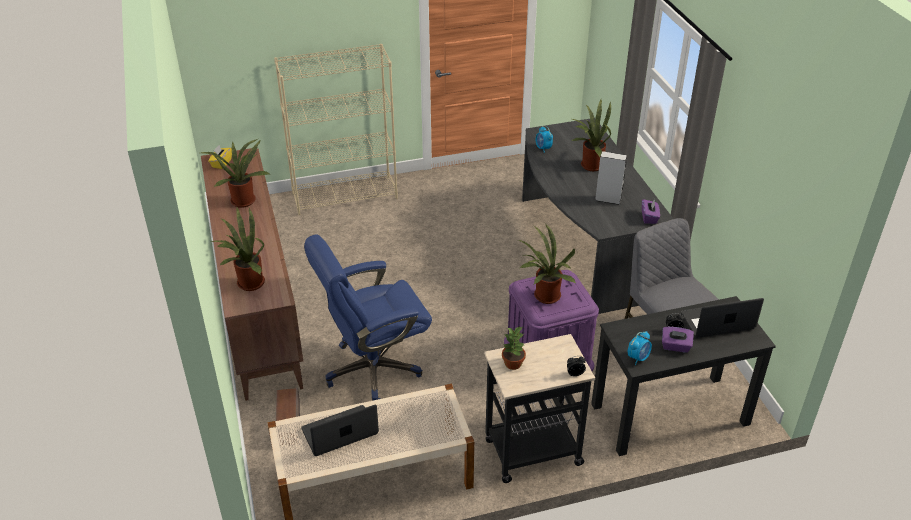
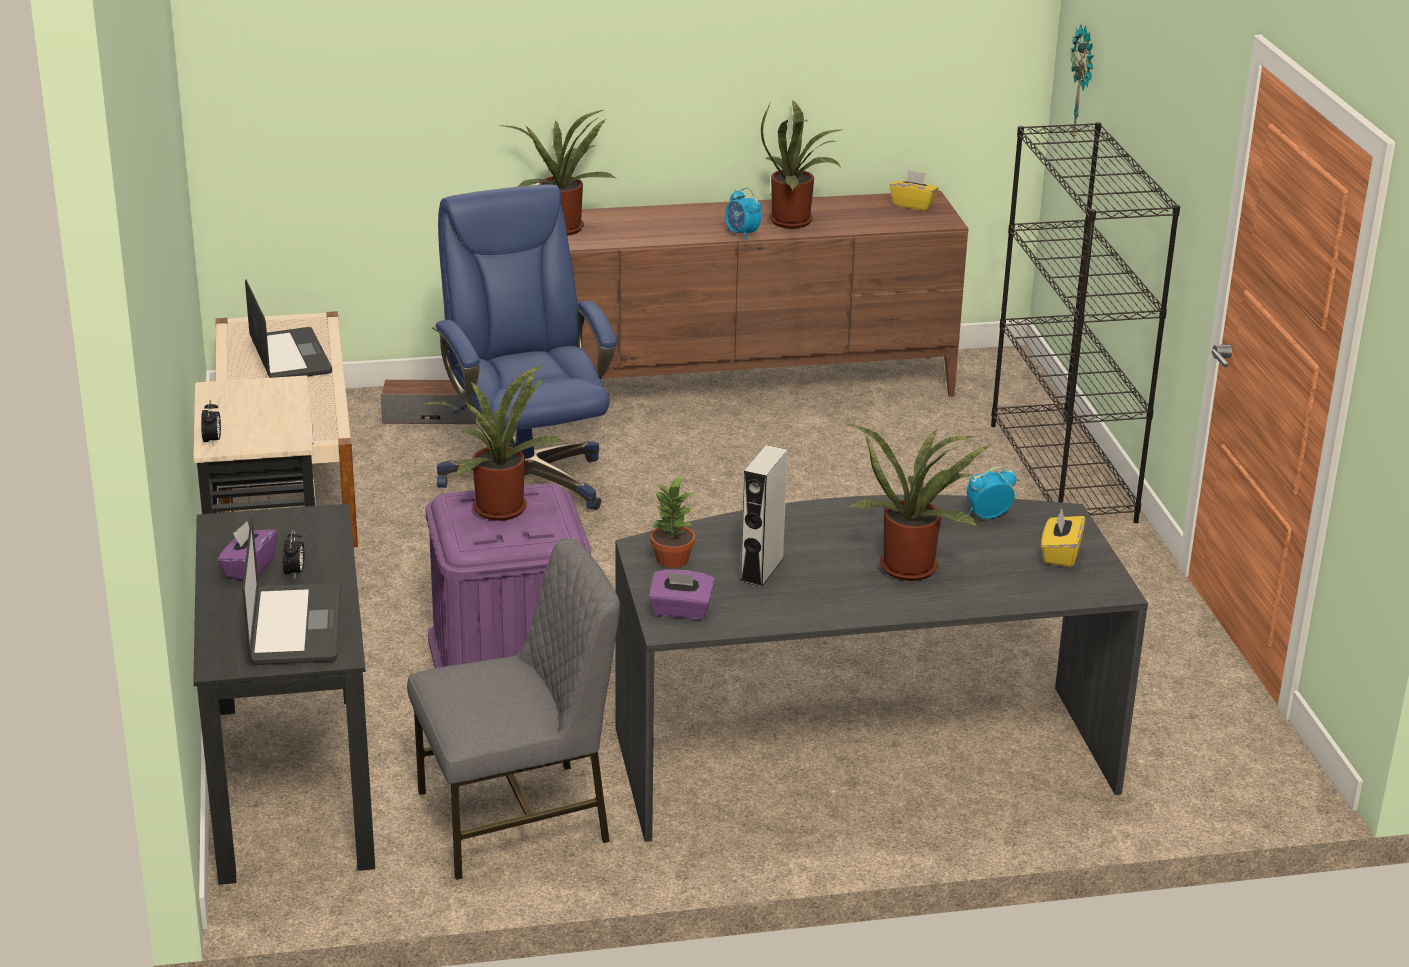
camera: 95 degrees right, 10 degrees down
(232, 55) = (1084, 83): none -> wall clock
(345, 195) = (1063, 473): beige bookcase -> black bookcase
(513, 364) = (264, 394): potted plant -> potted plant (671, 560)
(567, 133) = (1060, 554): none -> yellow tissue box
(638, 358) = (240, 526): alarm clock -> alarm clock (742, 234)

